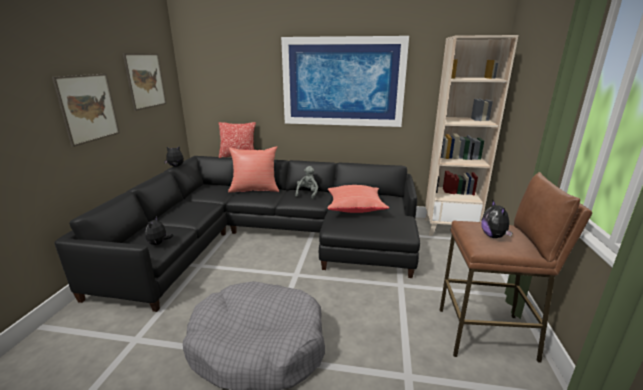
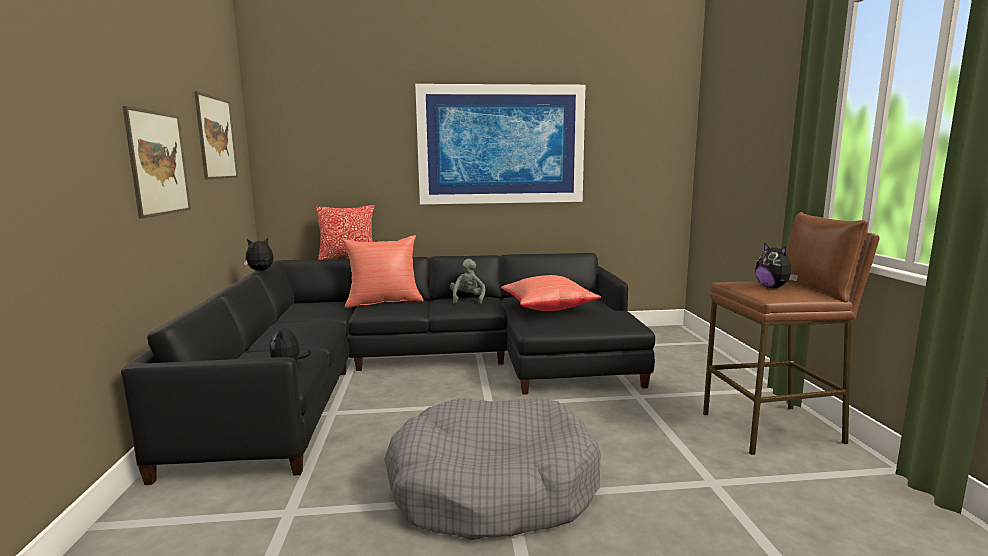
camera: 15 degrees left, 10 degrees down
(449, 228) = (658, 335): beige bookcase -> none

